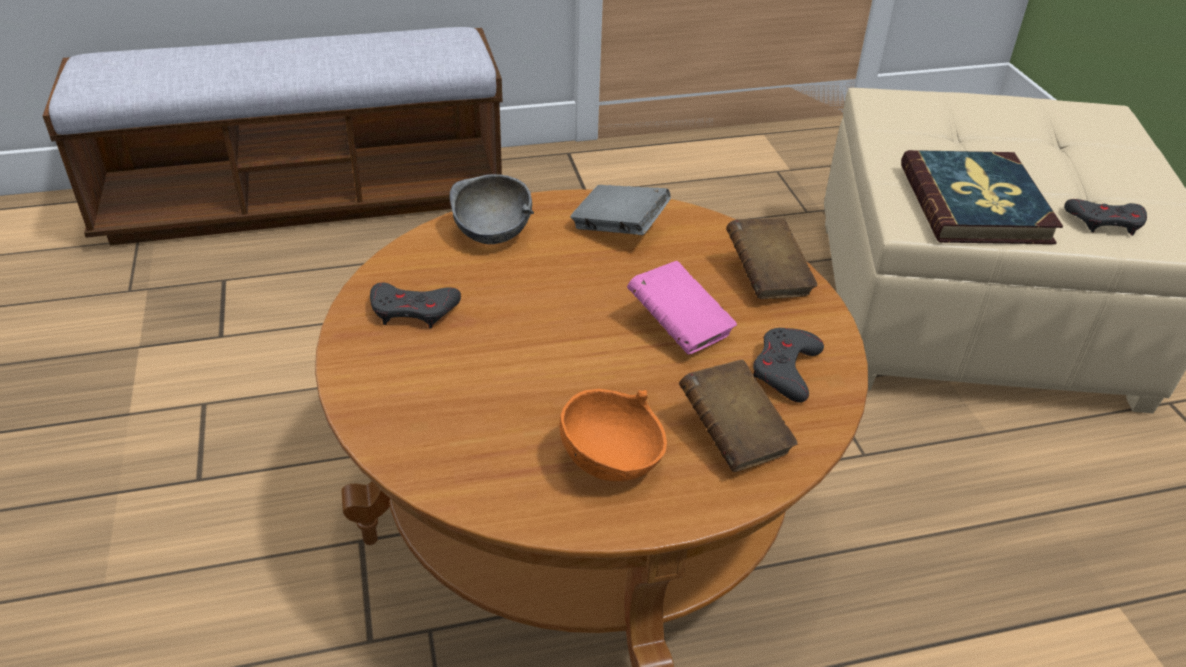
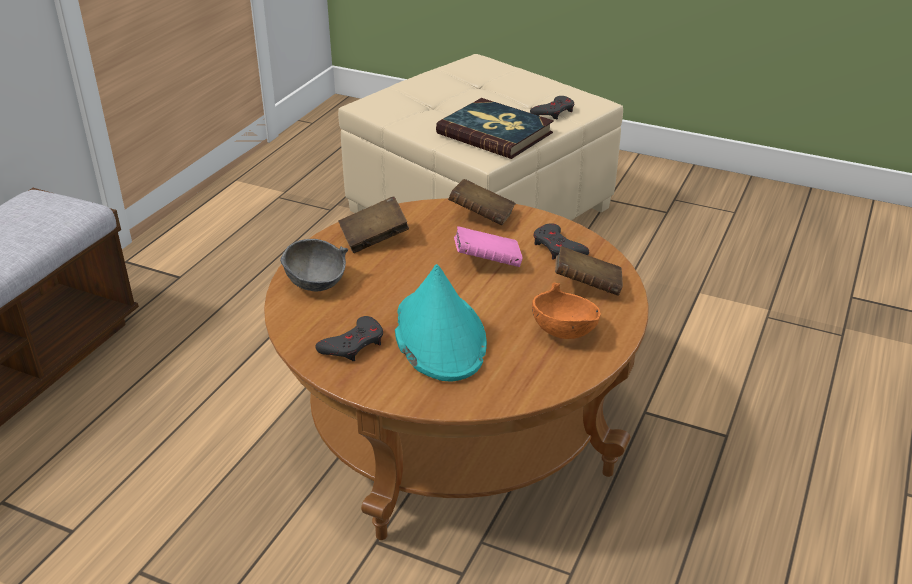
camera: 50 degrees left, 5 degrees down
(492, 362) = (439, 336): none -> turquoise hat
(619, 228) = (374, 239): grey book -> brown book

